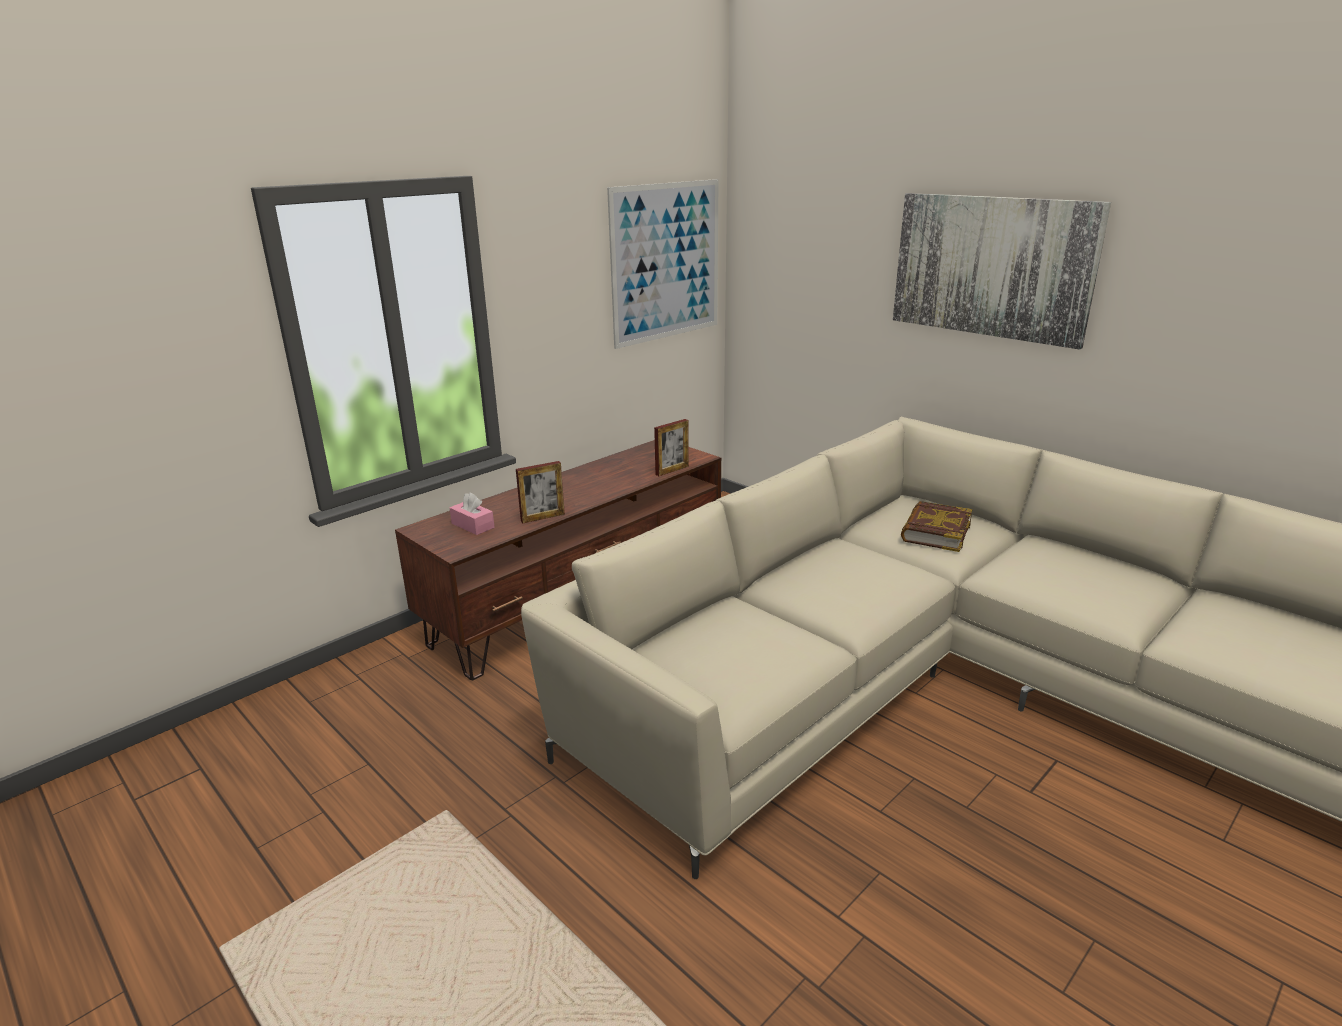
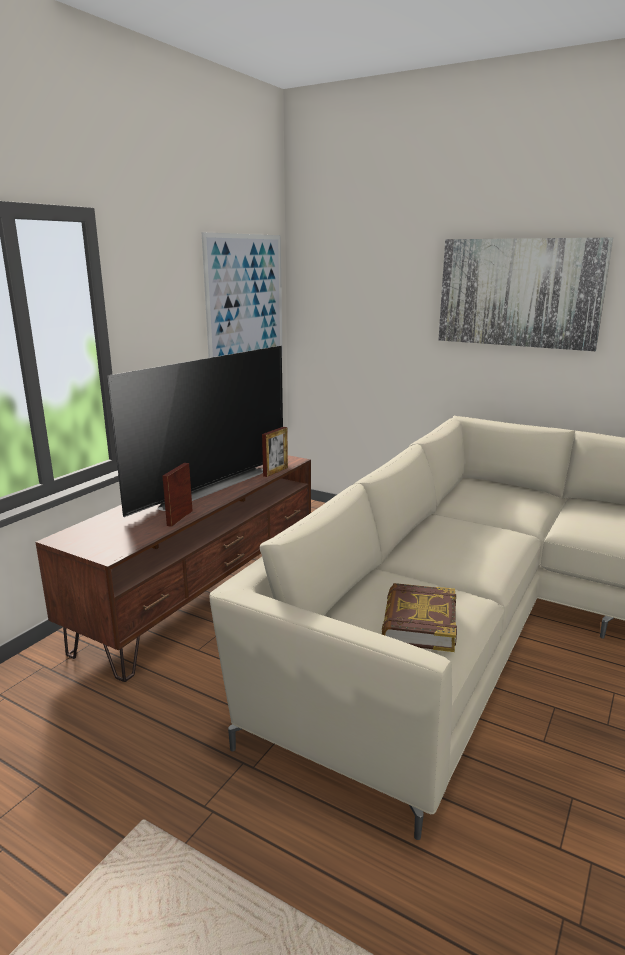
camera: 15 degrees left, 5 degrees down
(473, 525) = (115, 531): pink tissue box -> none
(542, 517) = (180, 518): picture frame -> picture frame turned 150 degrees clockwise
(589, 481) = (207, 485): none -> television
(935, 532) = (506, 501): book -> book (419, 623)

